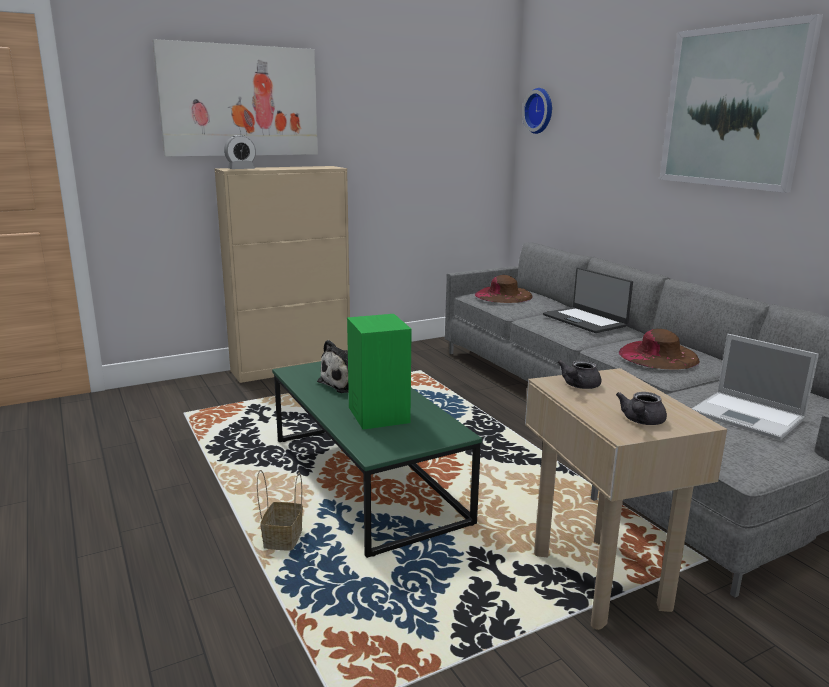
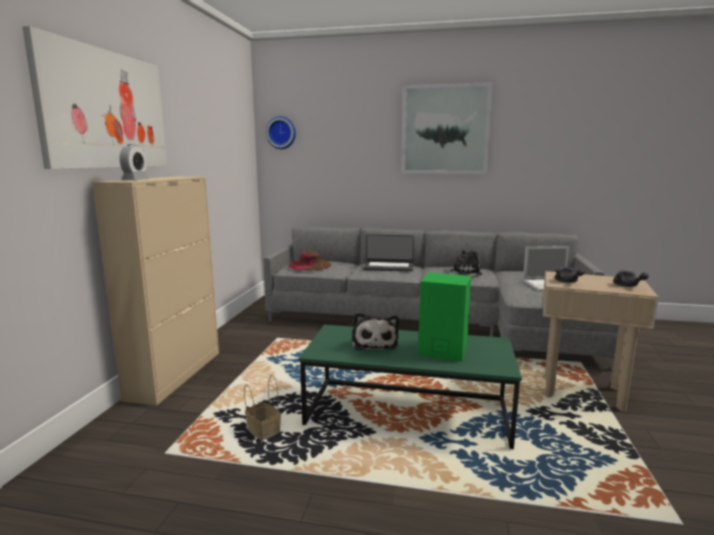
camera: 50 degrees left, 5 degrees down
(282, 539) = (456, 475): basket -> basket (262, 431)
(658, 356) = (463, 273): brown hat -> plush toy

